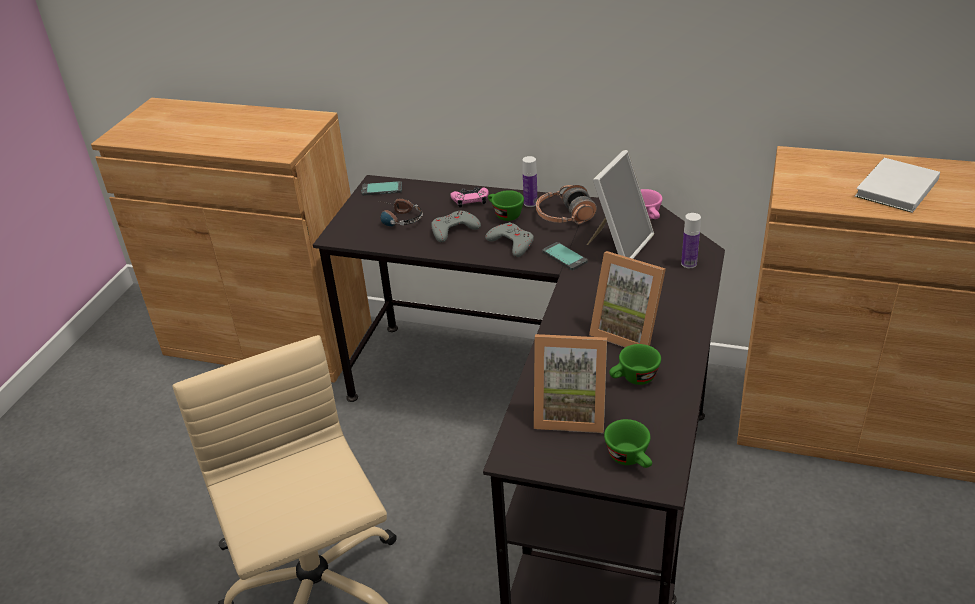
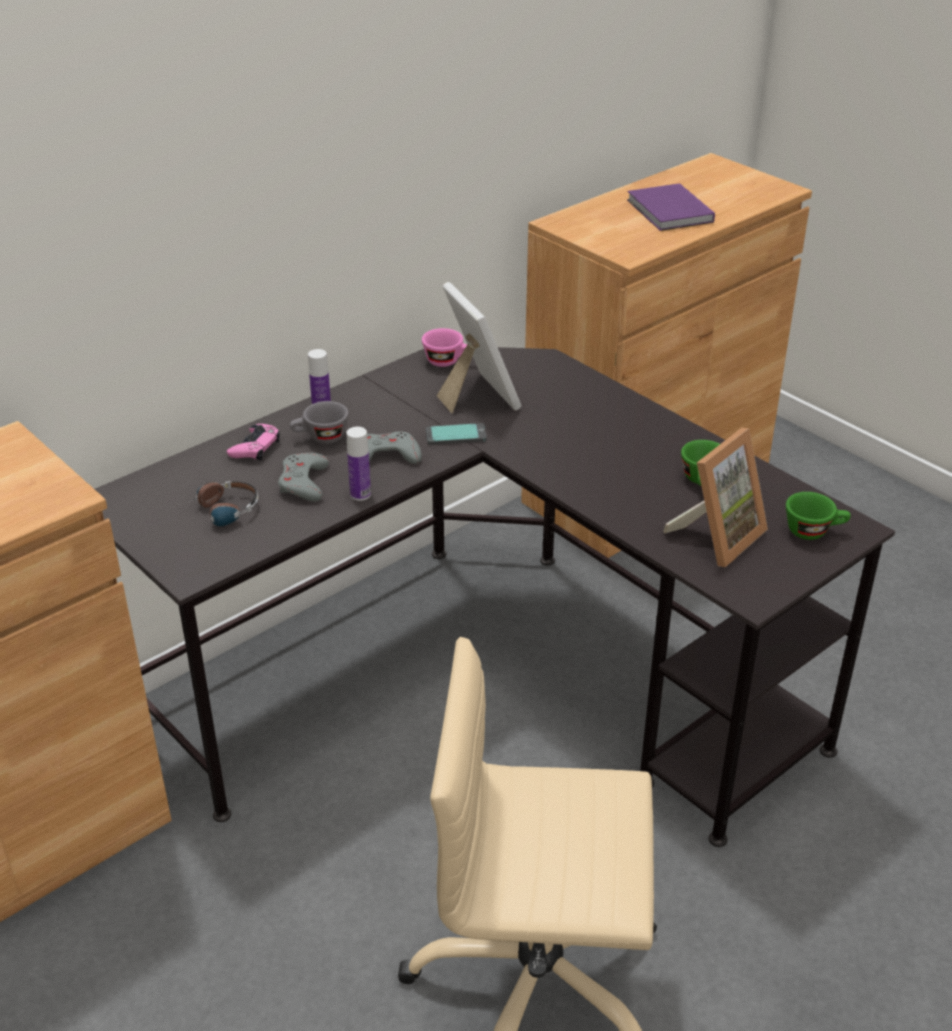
camera: 60 degrees left, 0 degrees up
(382, 189) = (129, 500): phone -> none
(504, 214) = (320, 438): green cup -> grey cup
(565, 216) = (379, 404): headphones -> none
(628, 331) = (627, 453): picture frame -> none
(689, 264) = (557, 376): bottle -> bottle (360, 494)
(894, 189) = (669, 212): white book -> purple book

